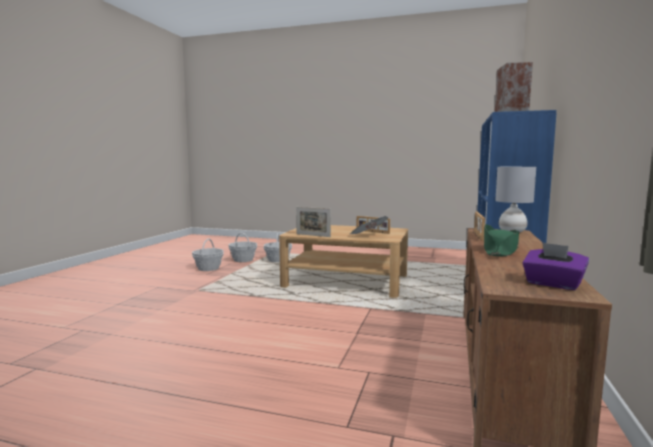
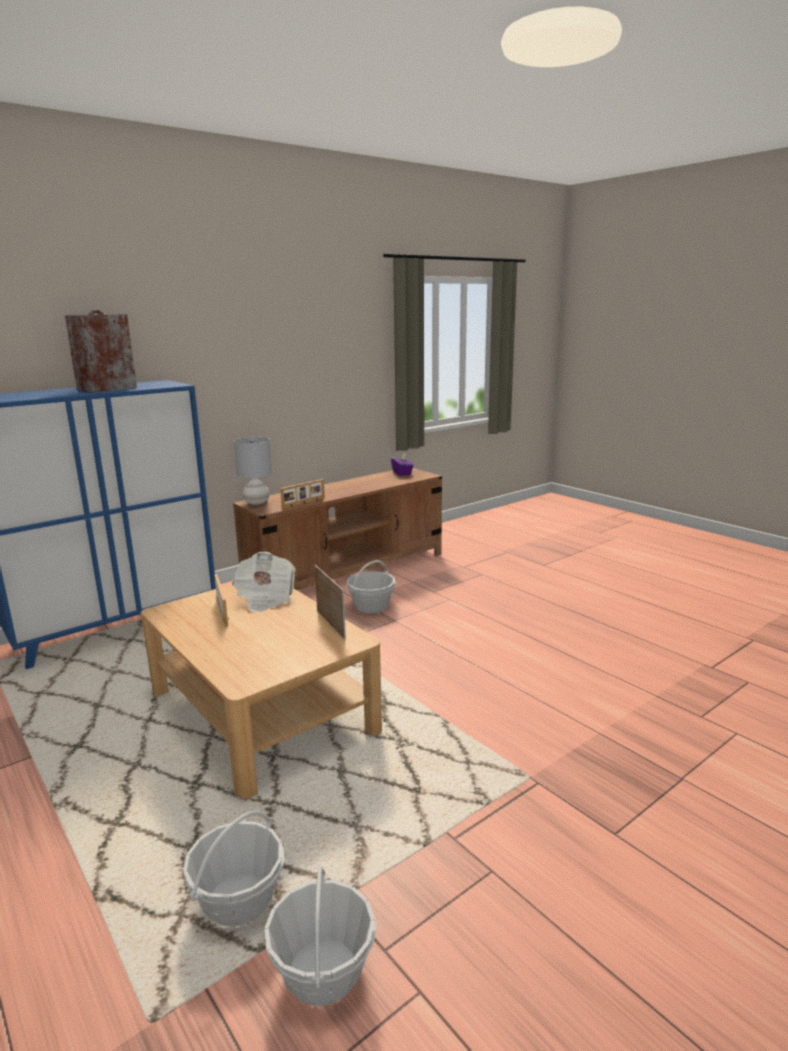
camera: 145 degrees left, 10 degrees up
(208, 268) = (469, 924): basket -> basket (371, 606)
(500, 251) = (351, 489): green hat -> none

